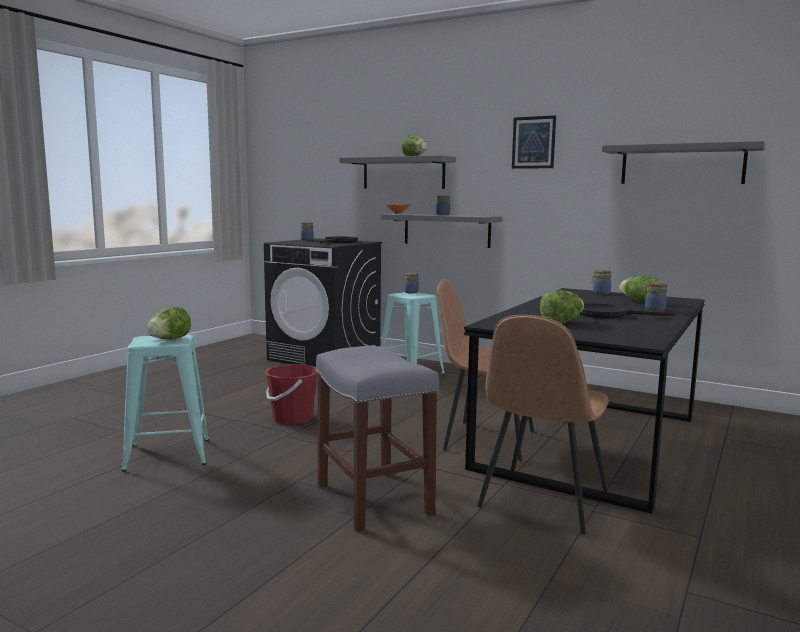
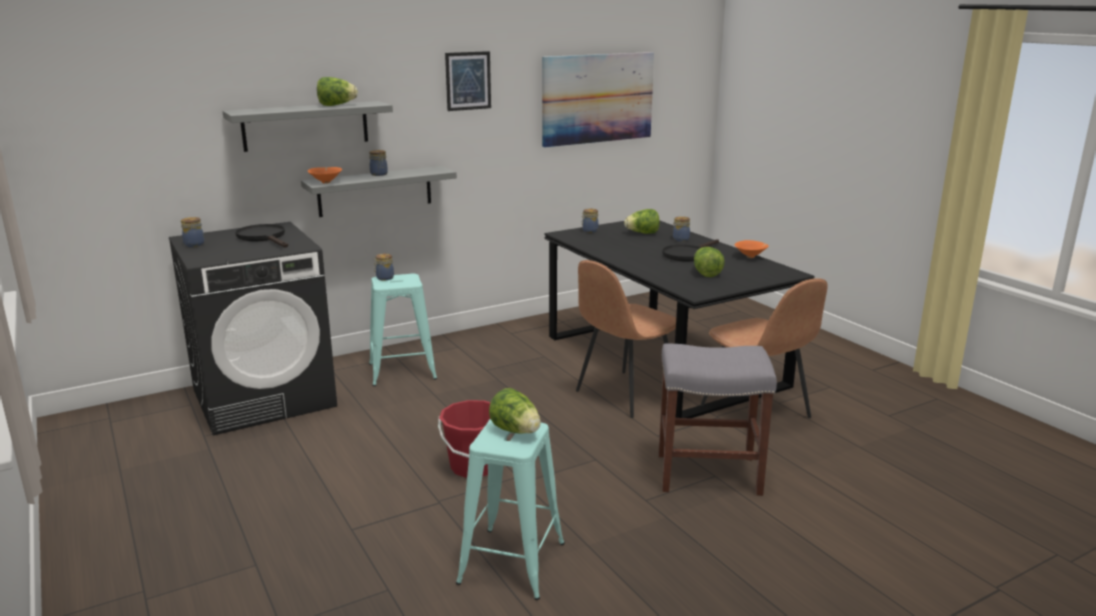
camera: 60 degrees left, 10 degrees up
(665, 329) = (751, 257): none -> orange bowl
(682, 164) = (597, 98): grey shelf -> picture

